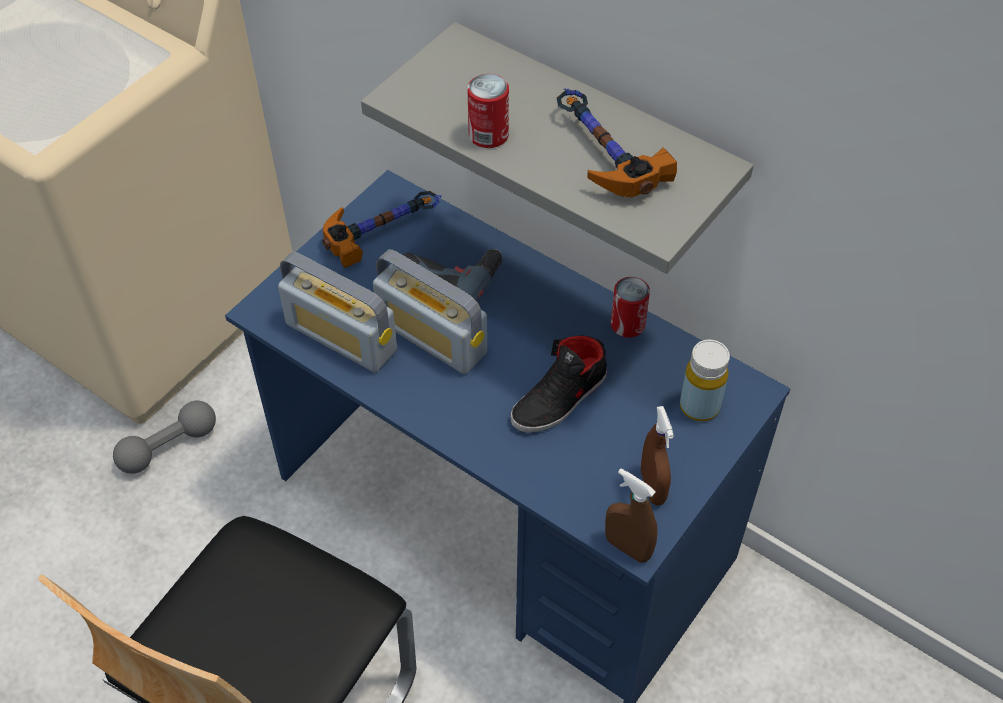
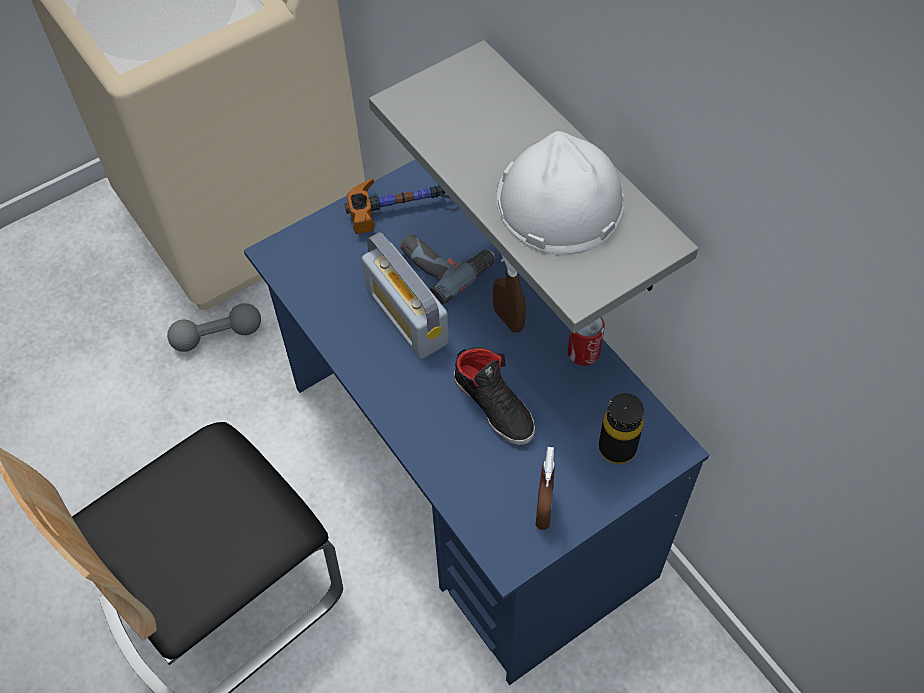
camera: 20 degrees right, 5 degrees up
(341, 337) = (330, 296): radio -> none
(488, 135) = (465, 158): can -> none
(560, 399) = (495, 405): black shoe -> black shoe turned 105 degrees counterclockwise
(600, 153) = (559, 201): hammer -> white hard hat
(627, 548) = (498, 560): brown spray bottle -> brown spray bottle (508, 319)
(699, 406) = (617, 448): yellow bottle -> black bottle

